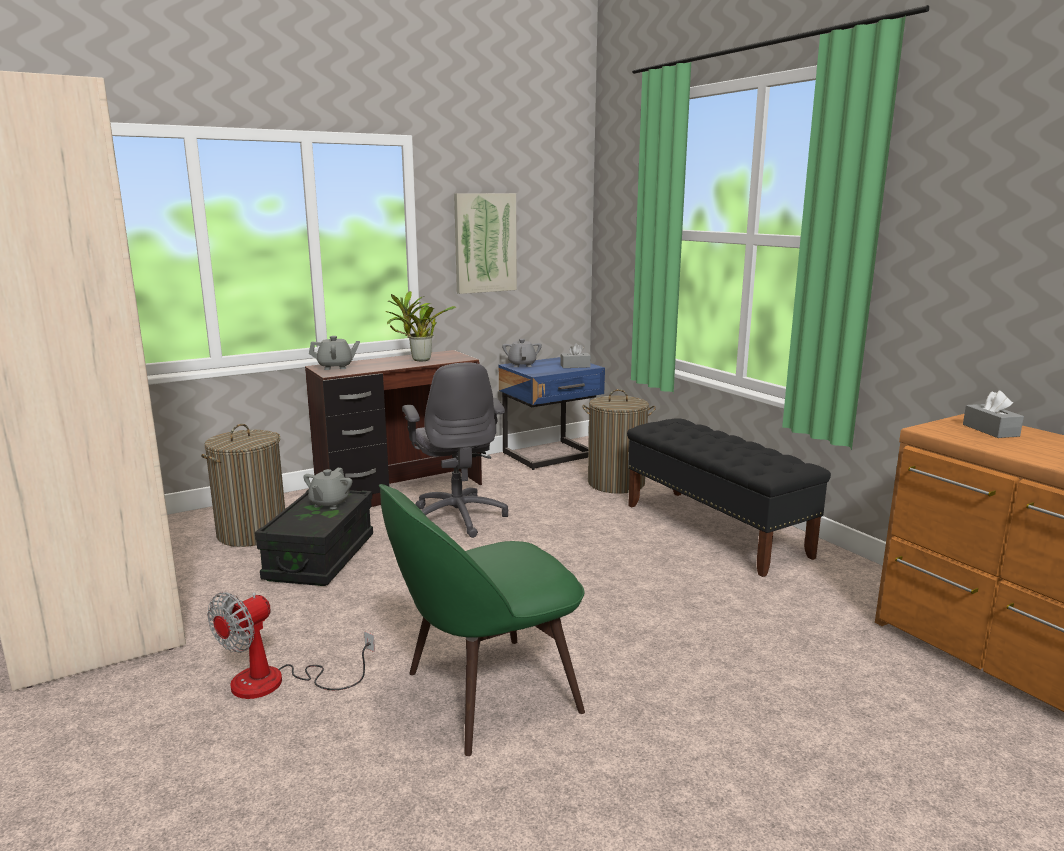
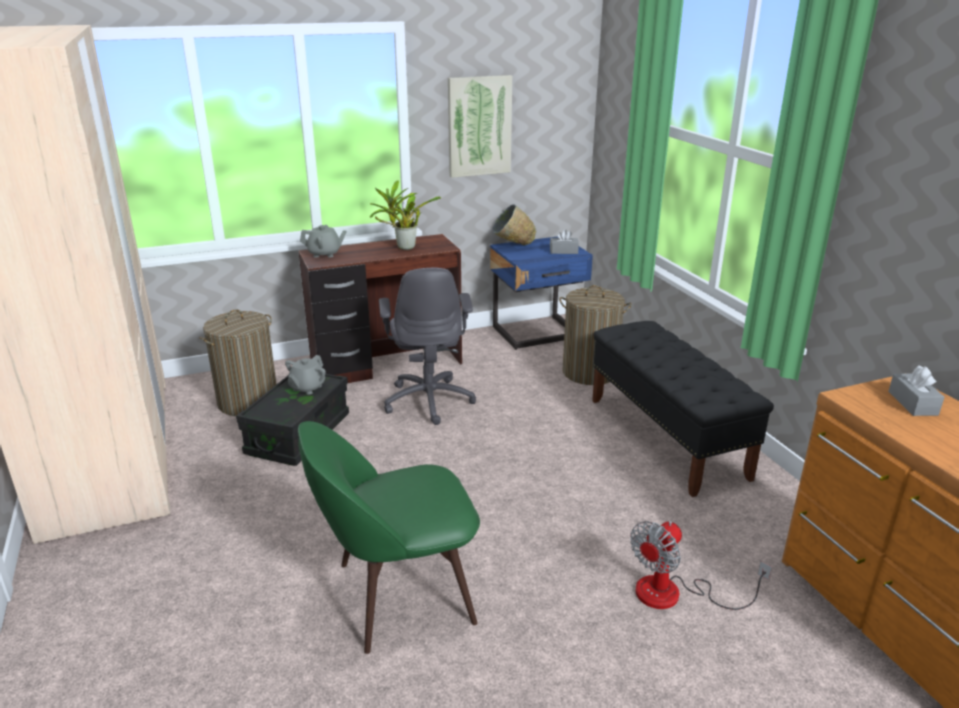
camera: 10 degrees right, 10 degrees up
(276, 683) = (232, 561): fan -> fan (674, 594)
(522, 365) = (512, 246): grey teapot -> grey bowl

